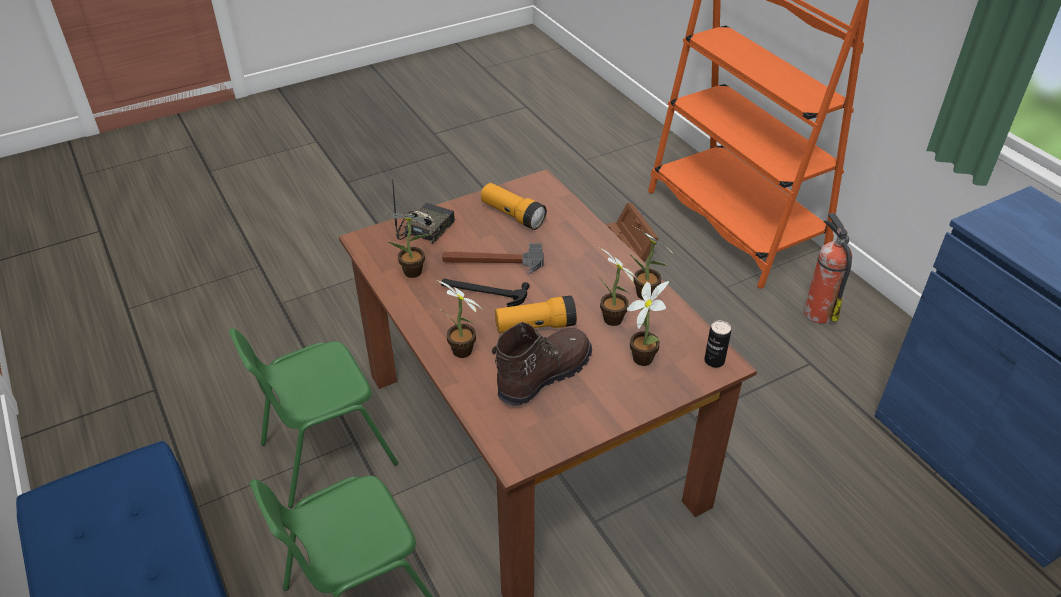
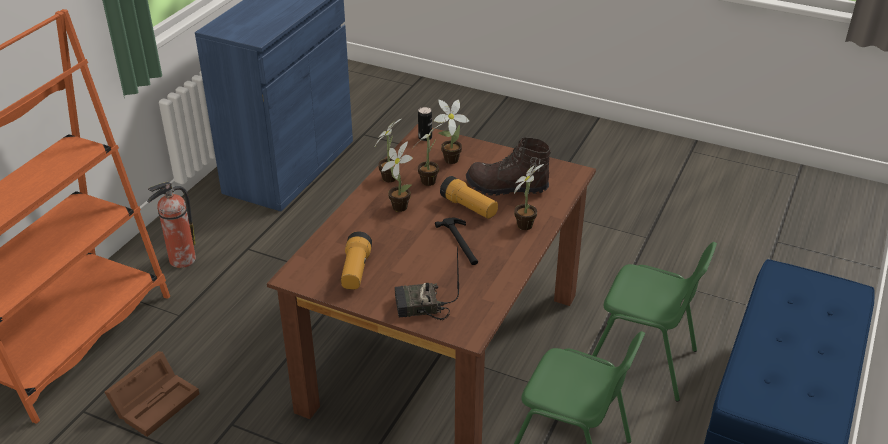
camera: 125 degrees left, 5 degrees down
(416, 273) = (476, 284): potted plant -> potted plant (399, 205)
(493, 262) = (424, 253): hammer -> none

